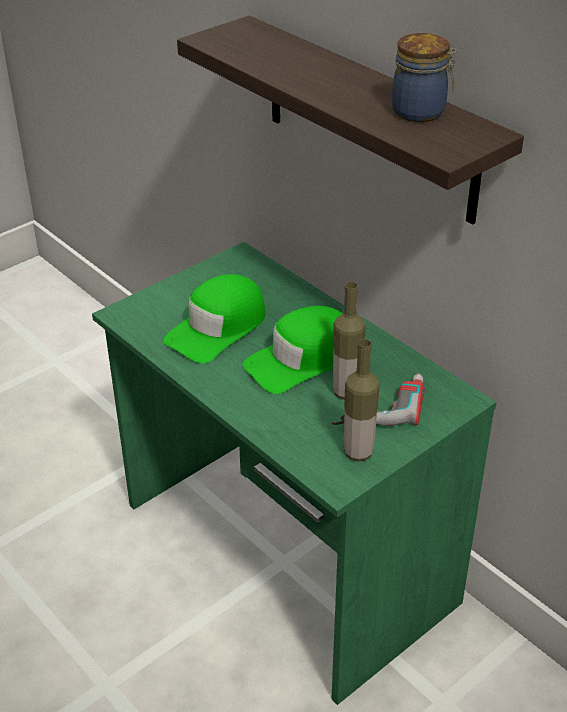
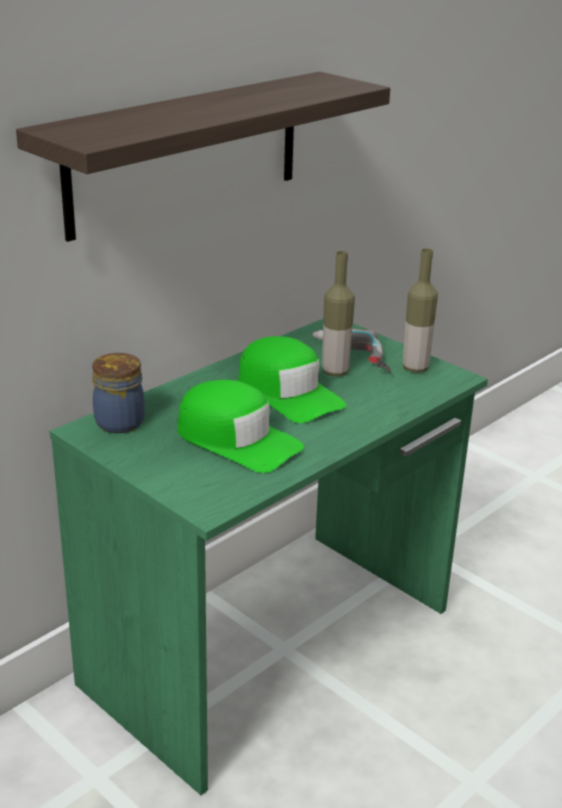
camera: 95 degrees left, 10 degrees down
(421, 112) = (284, 87): jar -> jar (120, 421)

